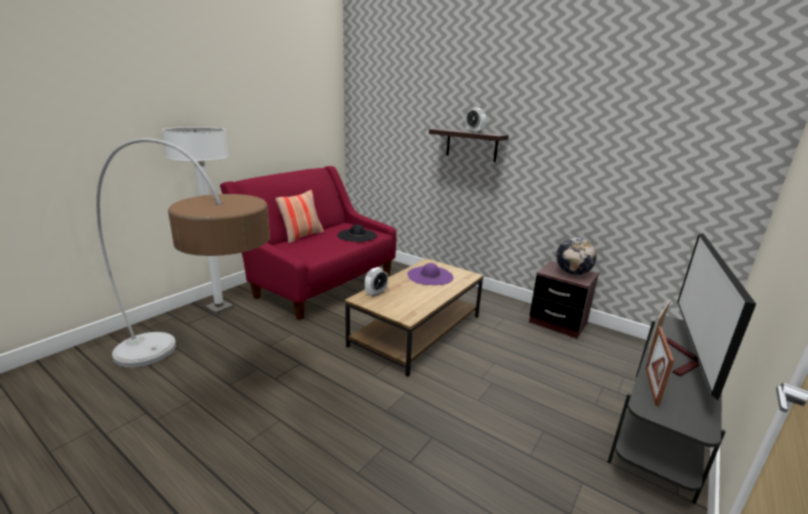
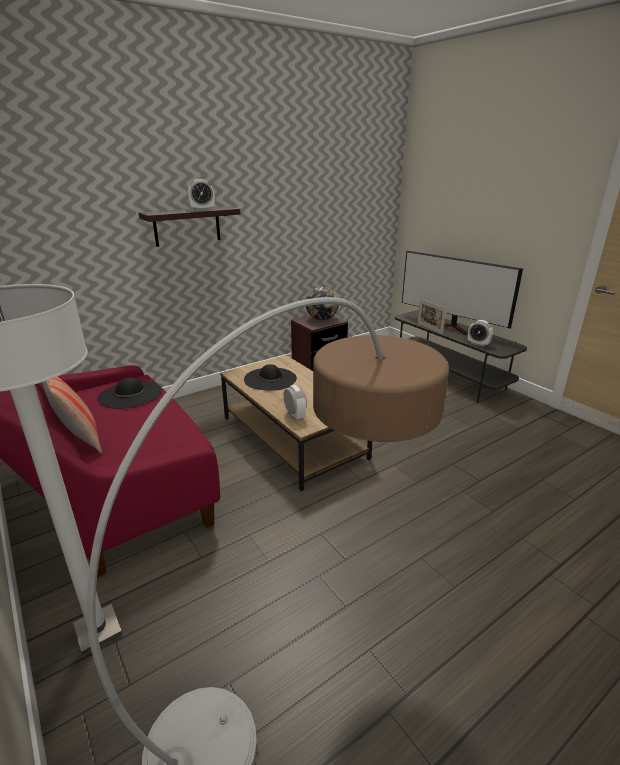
camera: 70 degrees left, 5 degrees up
(430, 276) = (270, 379): purple hat -> black hat
(651, 386) = (478, 344): picture frame -> alarm clock

